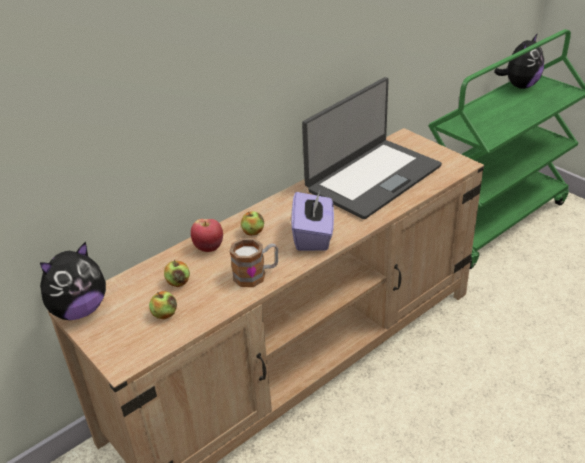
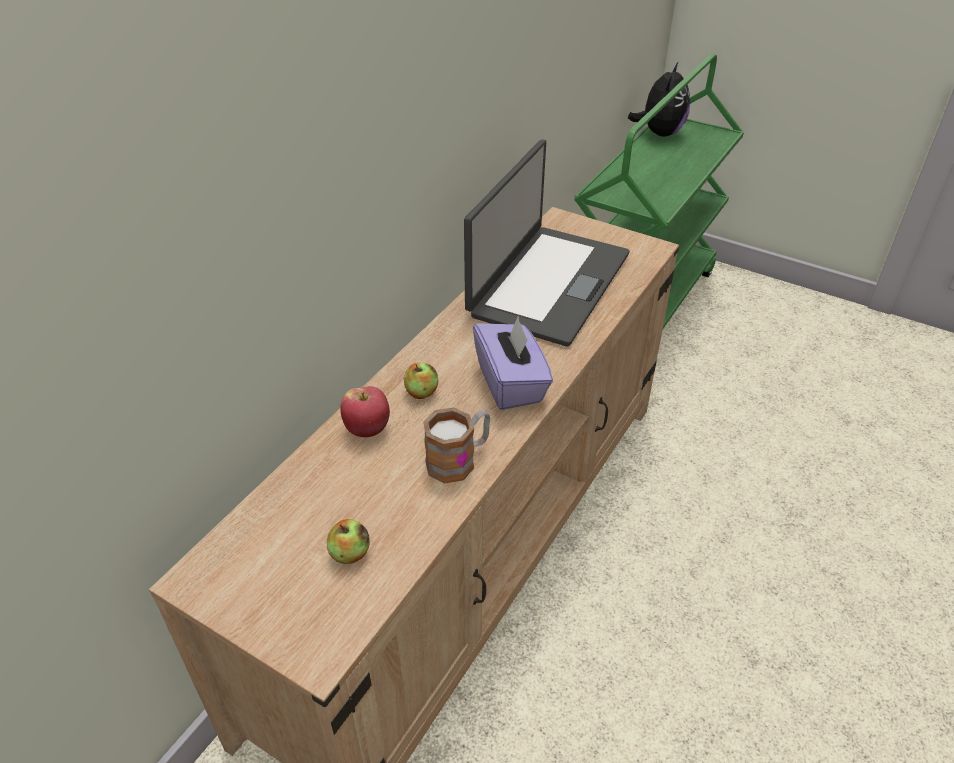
camera: 20 degrees left, 5 degrees up
(79, 310) = (205, 577): plush toy -> none
(178, 282) = (346, 495): apple -> none

